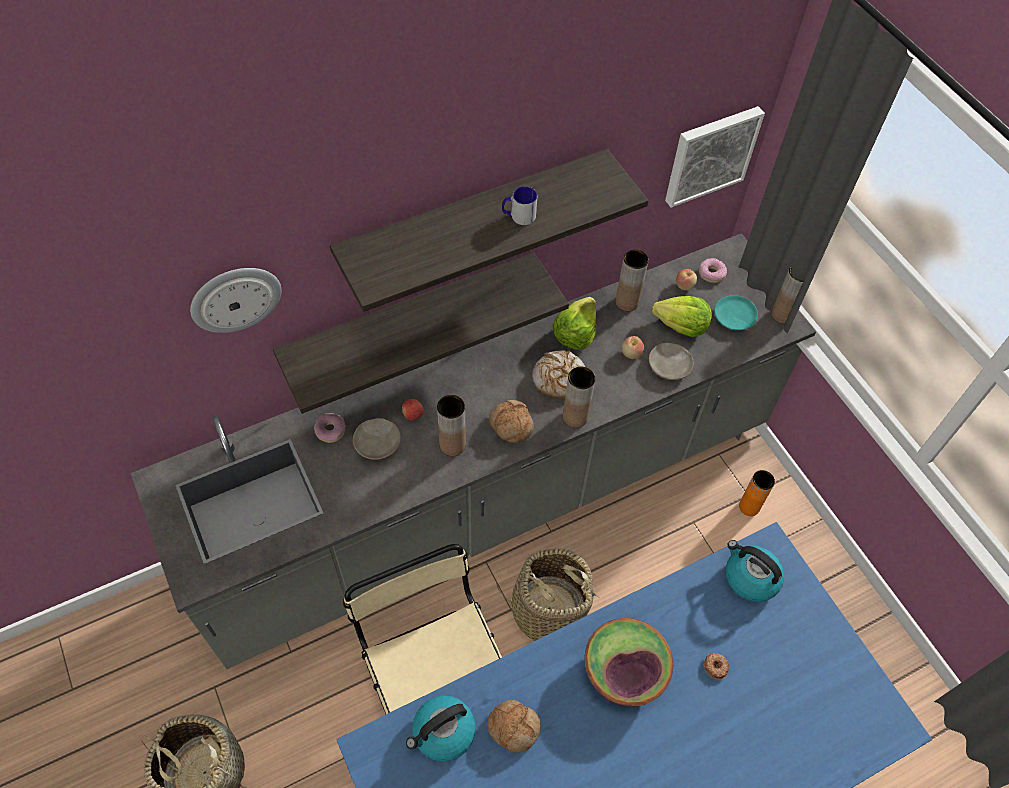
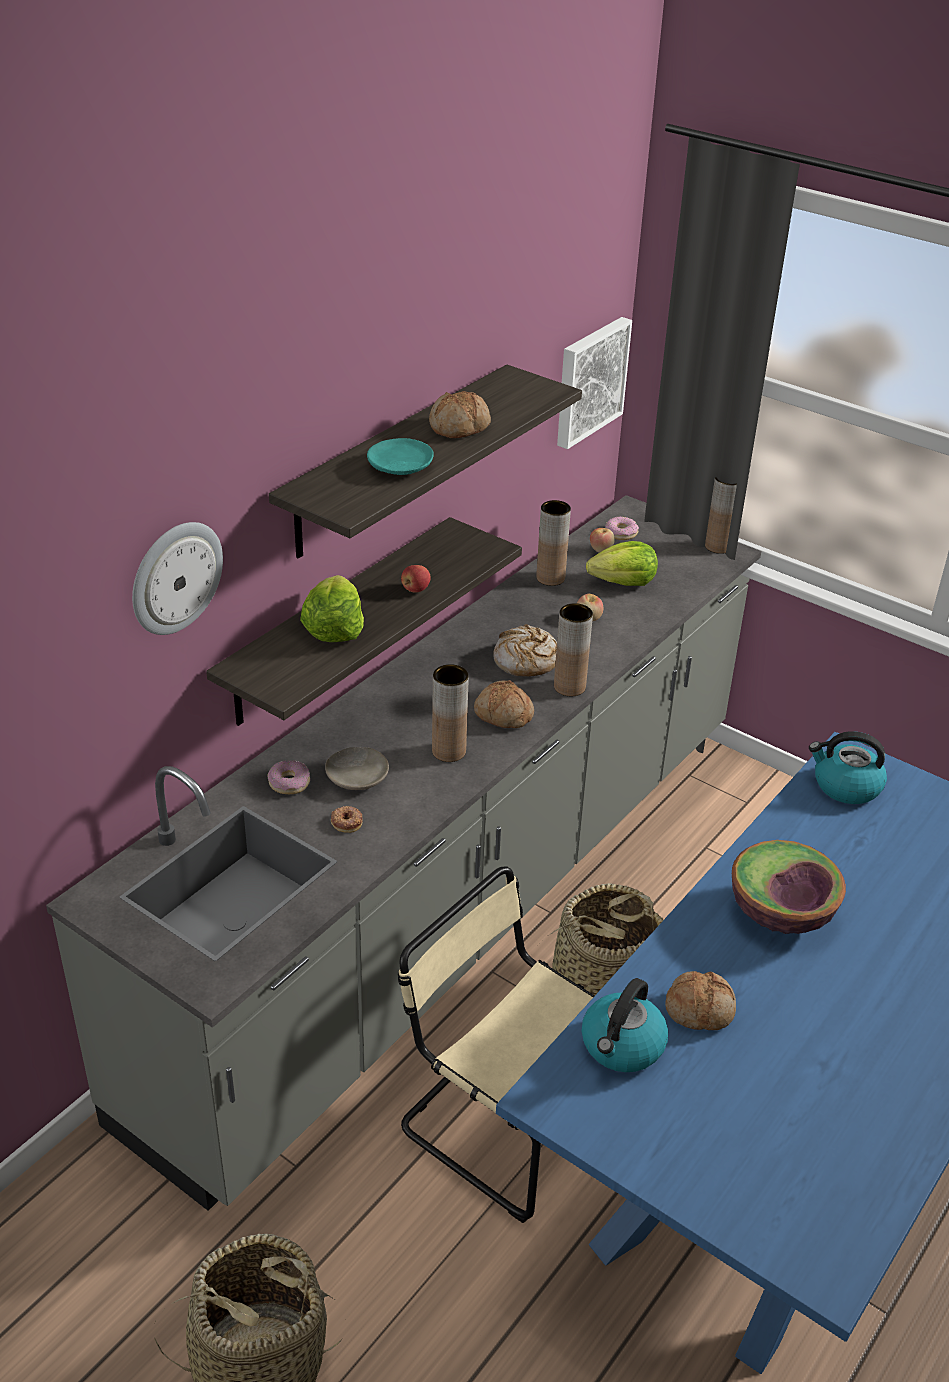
camera: 25 degrees left, 20 degrees down
(412, 414) = (380, 739): apple -> apple (415, 589)
(518, 216) = (460, 427): mug -> bread
(575, 333) = (514, 618): lettuce -> lettuce (333, 628)
(670, 366) = (637, 617): beige plate -> none
(715, 666) = (871, 873): donut -> donut (347, 821)
(733, 317) = (671, 561): turquoise plate -> turquoise plate (399, 467)
(749, 507) = (755, 812): orange vase -> none

